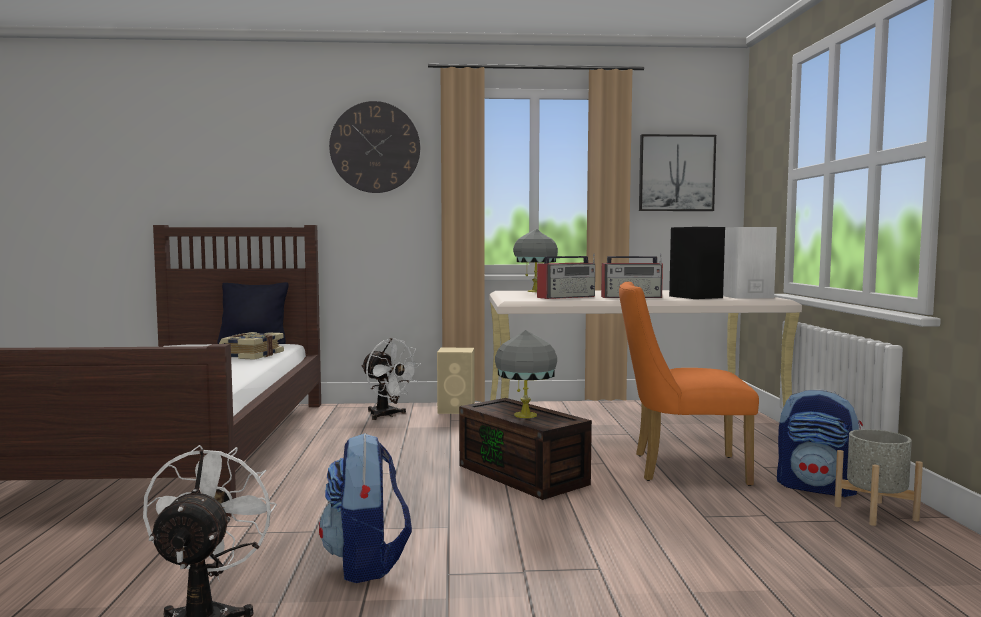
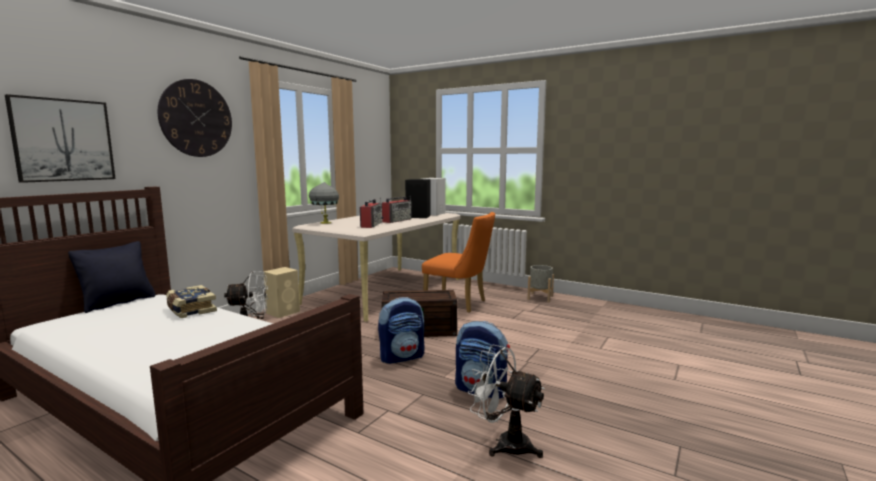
camera: 55 degrees left, 5 degrees up
(526, 415) = (425, 296): grey table lamp -> none
(676, 173) = (366, 144): picture -> picture (63, 140)
(680, 468) = (459, 304): orange chair -> orange chair turned 105 degrees counterclockwise
(817, 488) = (509, 295): backpack -> backpack (402, 357)

